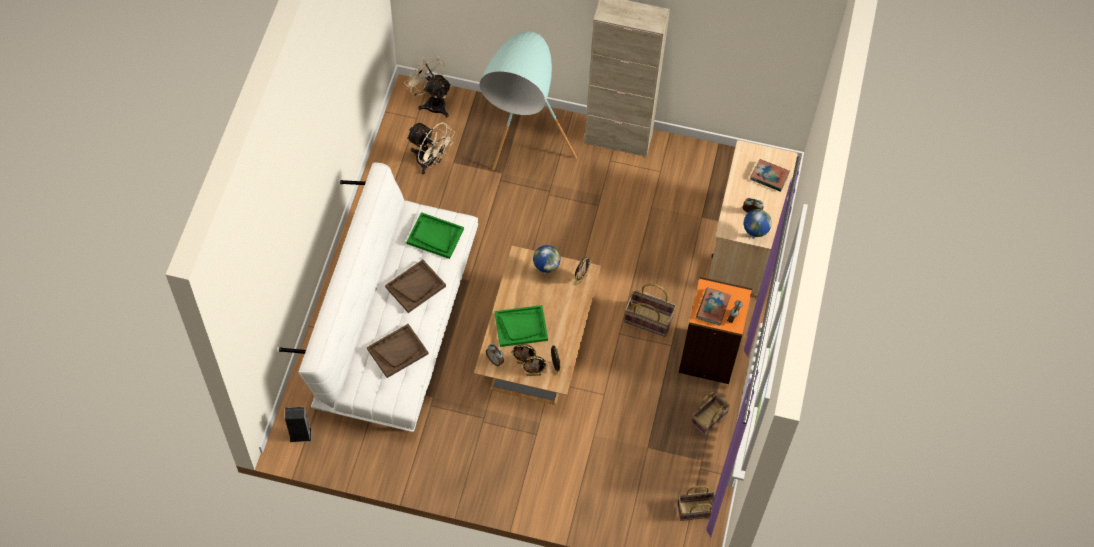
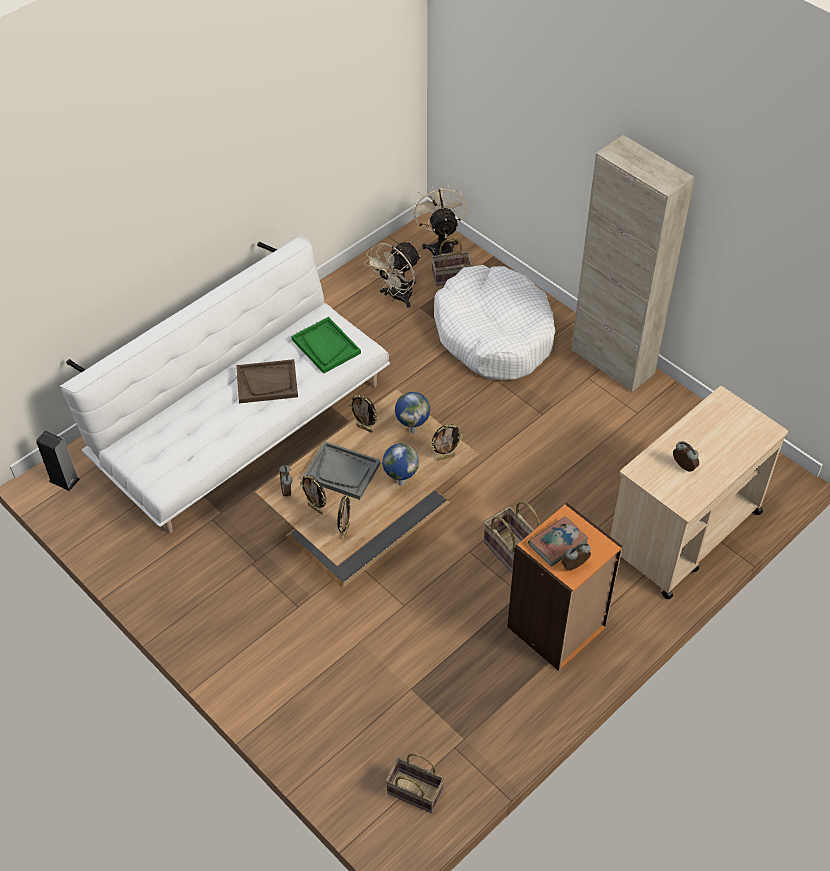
camera: 35 degrees right, 10 degrees down
(397, 351) = (198, 433): brown tray -> none
(430, 162) = (396, 297): beige fan -> beige fan turned 60 degrees clockwise
(521, 326) = (342, 471): green tray -> grey tray
(522, 158) = (494, 334): turquoise floor lamp -> white dog bed
(533, 374) = (316, 525): picture frame -> picture frame (365, 428)
(709, 419) = (506, 697): basket -> basket (450, 277)
(753, 236) = (667, 493): globe -> globe (400, 483)
(769, 177) = (733, 440): book -> none

